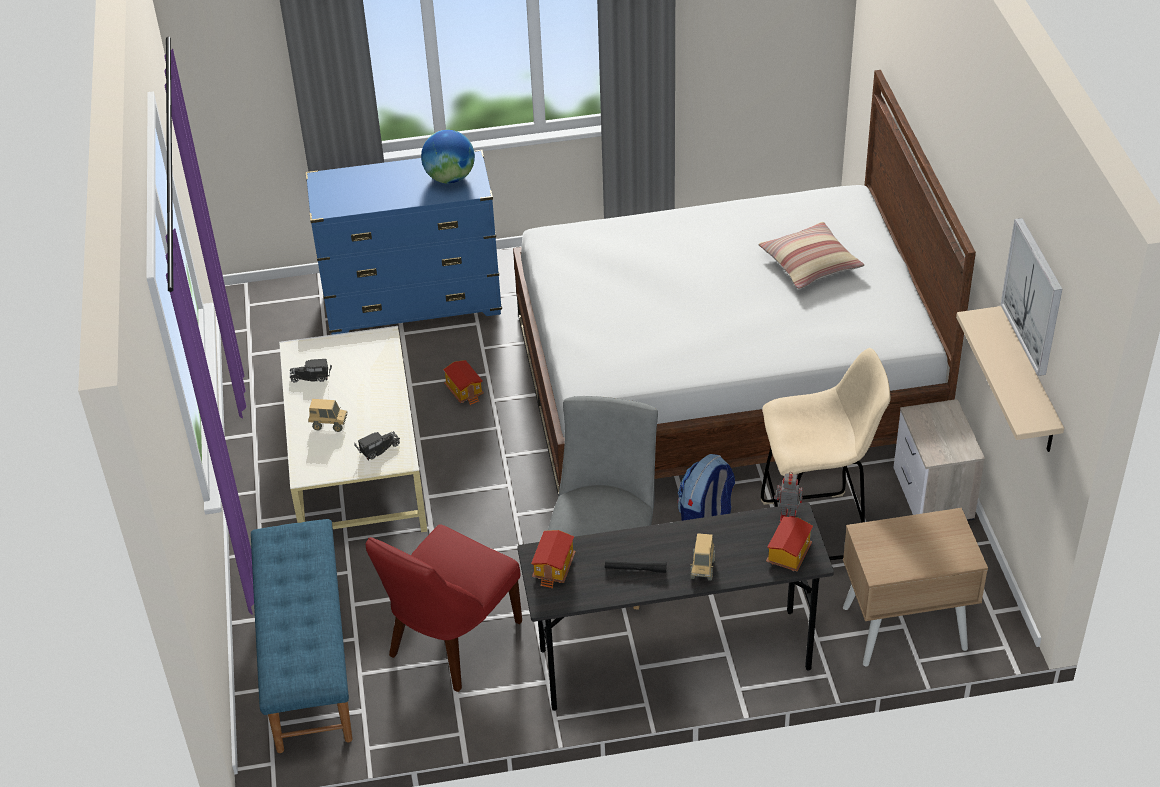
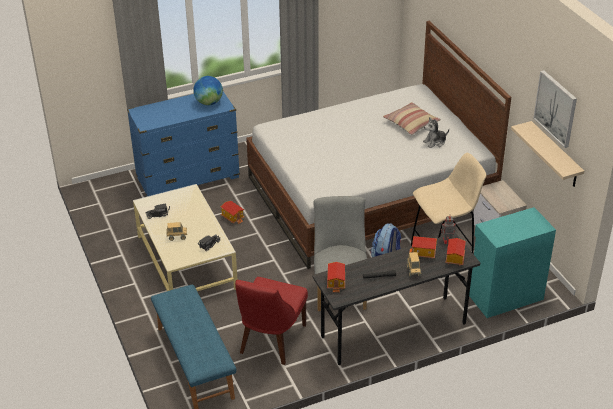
camera: 15 degrees left, 5 degrees down
(734, 535) = (423, 253): none -> toy house
(841, 309) = (435, 142): none -> plush toy
(903, 628) = (505, 297): beige nightstand -> turquoise cabinet

